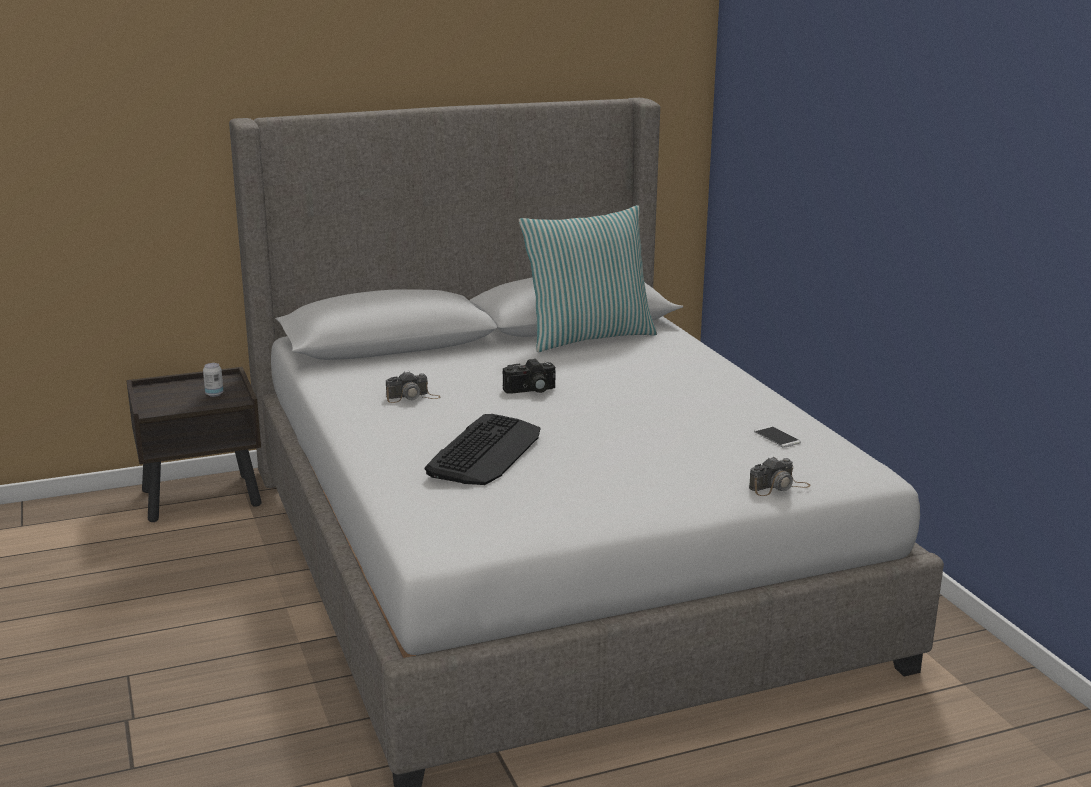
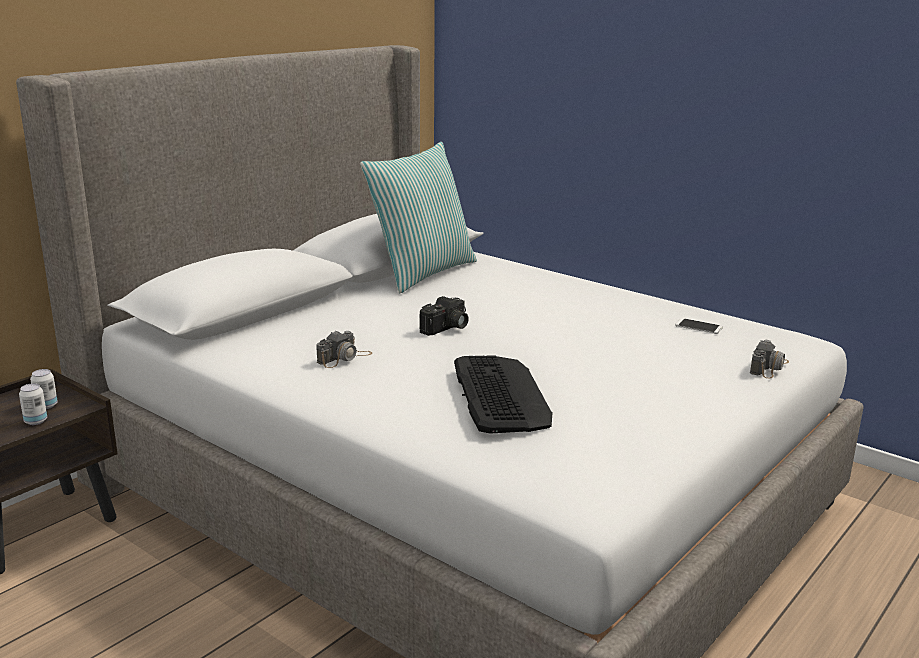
camera: 30 degrees left, 0 degrees up
(196, 404) = (36, 421): none -> can

